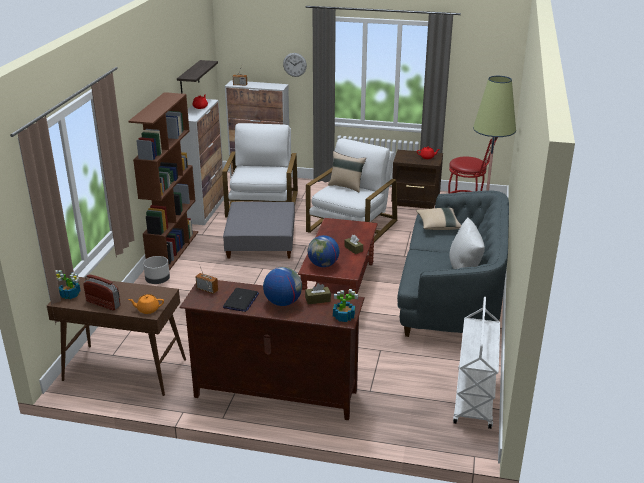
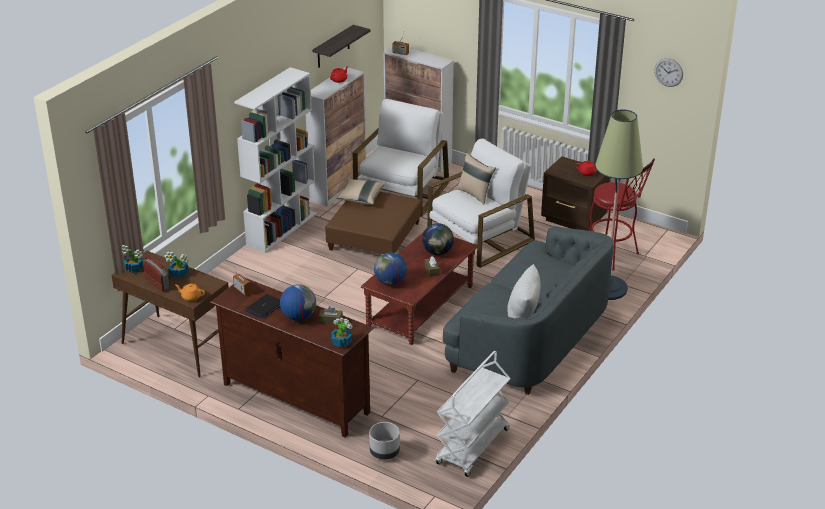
camera: 20 degrees right, 5 degrees up
(122, 291) = (179, 274): none -> potted plant
(158, 281) = (250, 261): grey planter -> grey planter (384, 453)
(173, 249) = (281, 229): brown bookcase -> white bookcase
(261, 240) = (374, 236): grey ottoman -> brown ottoman
(294, 64) = (462, 40): wall clock -> wall clock (668, 72)
(347, 234) = (437, 252): none -> globe
(438, 226) = (536, 262): beige pillow -> beige pillow (360, 198)

